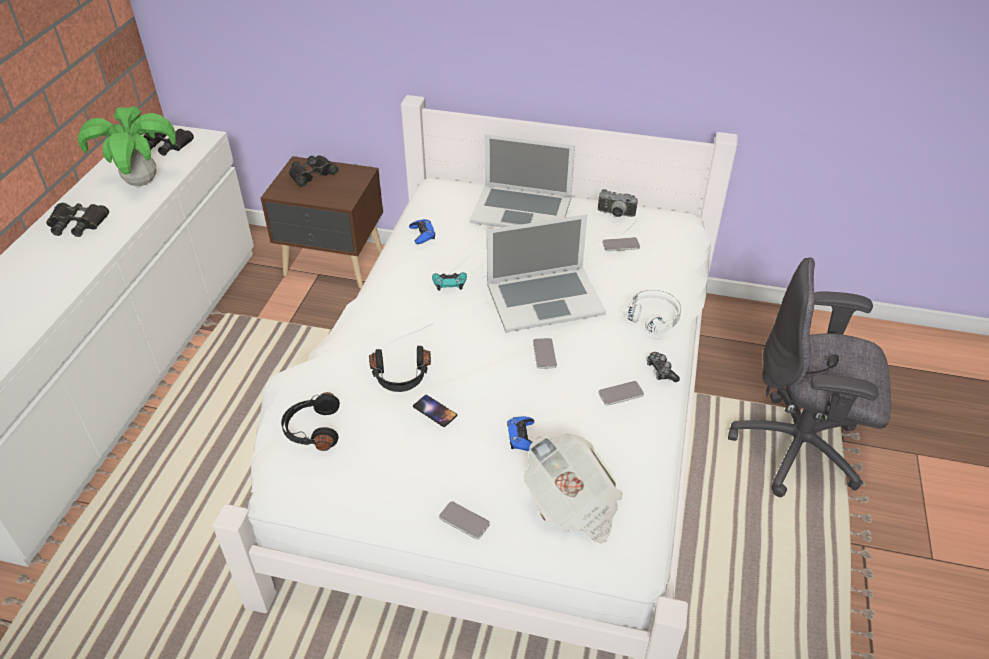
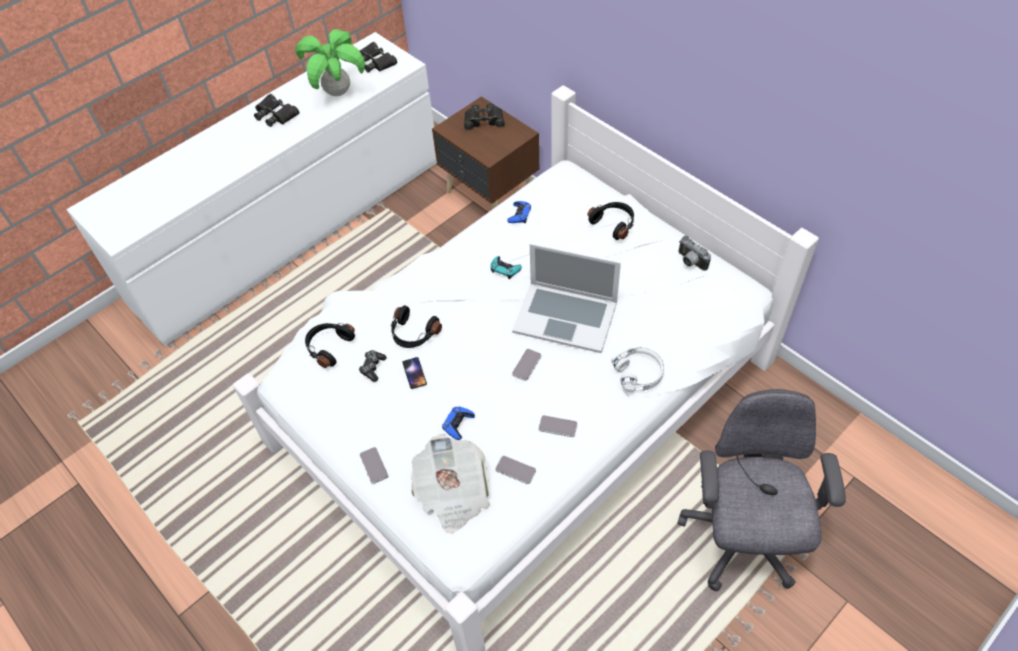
camera: 35 degrees right, 10 degrees up
(521, 209) = (614, 223): laptop -> black headphones
(621, 245) = (669, 294): phone -> phone (515, 470)
(661, 371) = (605, 423): game controller -> game controller (373, 368)
(798, 449) = (741, 540): grey office chair -> grey office chair turned 45 degrees clockwise

